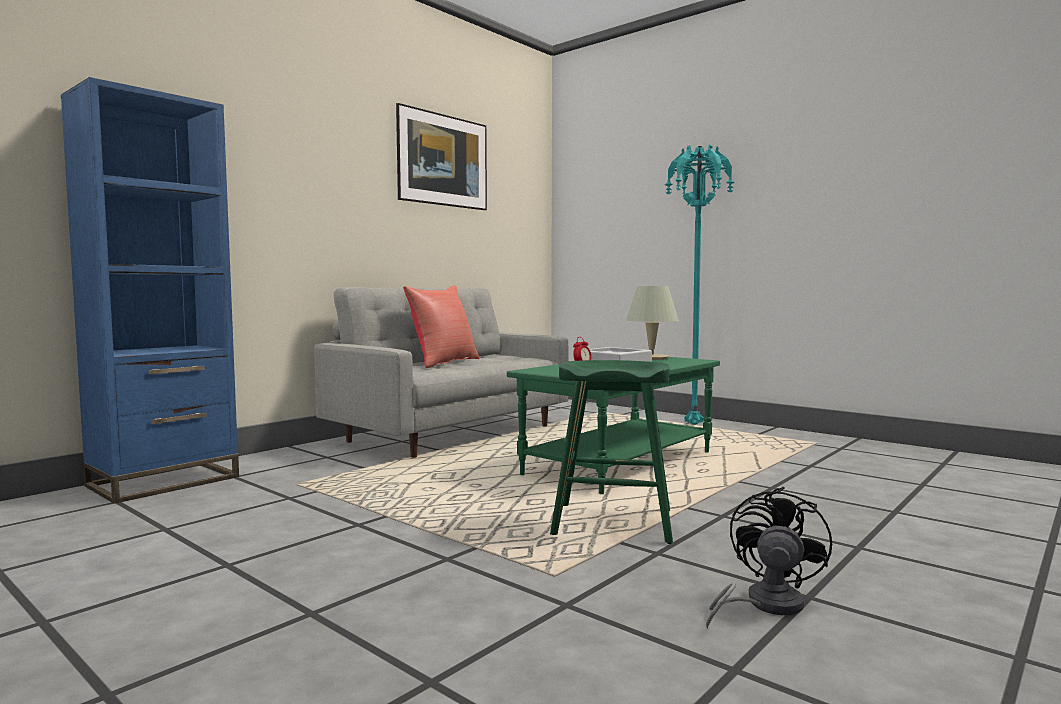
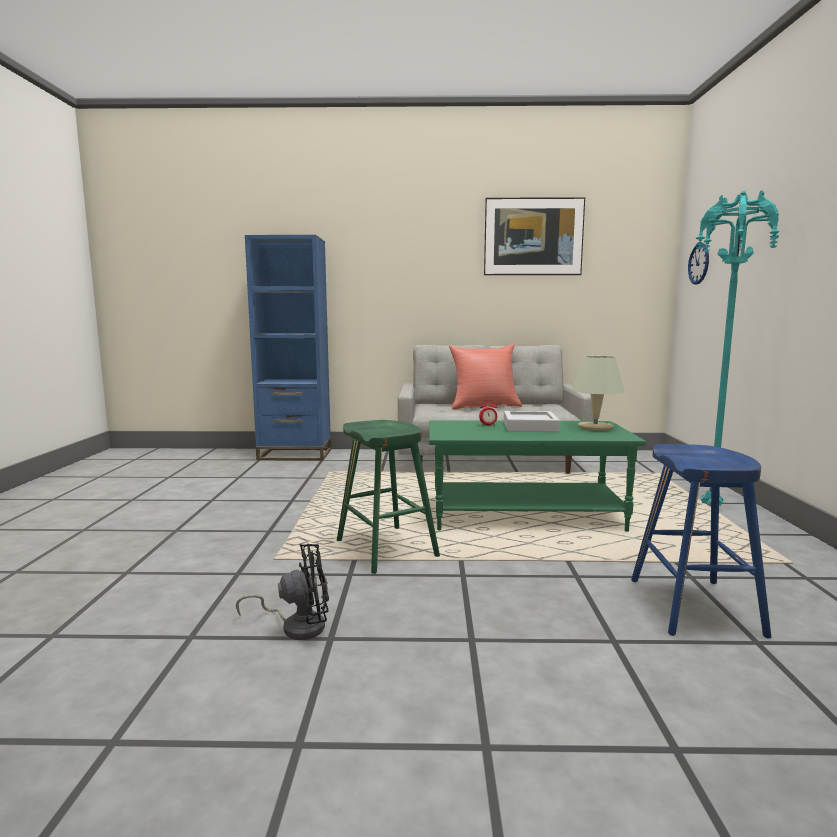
camera: 50 degrees right, 5 degrees up
(589, 208) = (699, 263): none -> wall clock
(858, 479) = (693, 606): none -> blue stool

